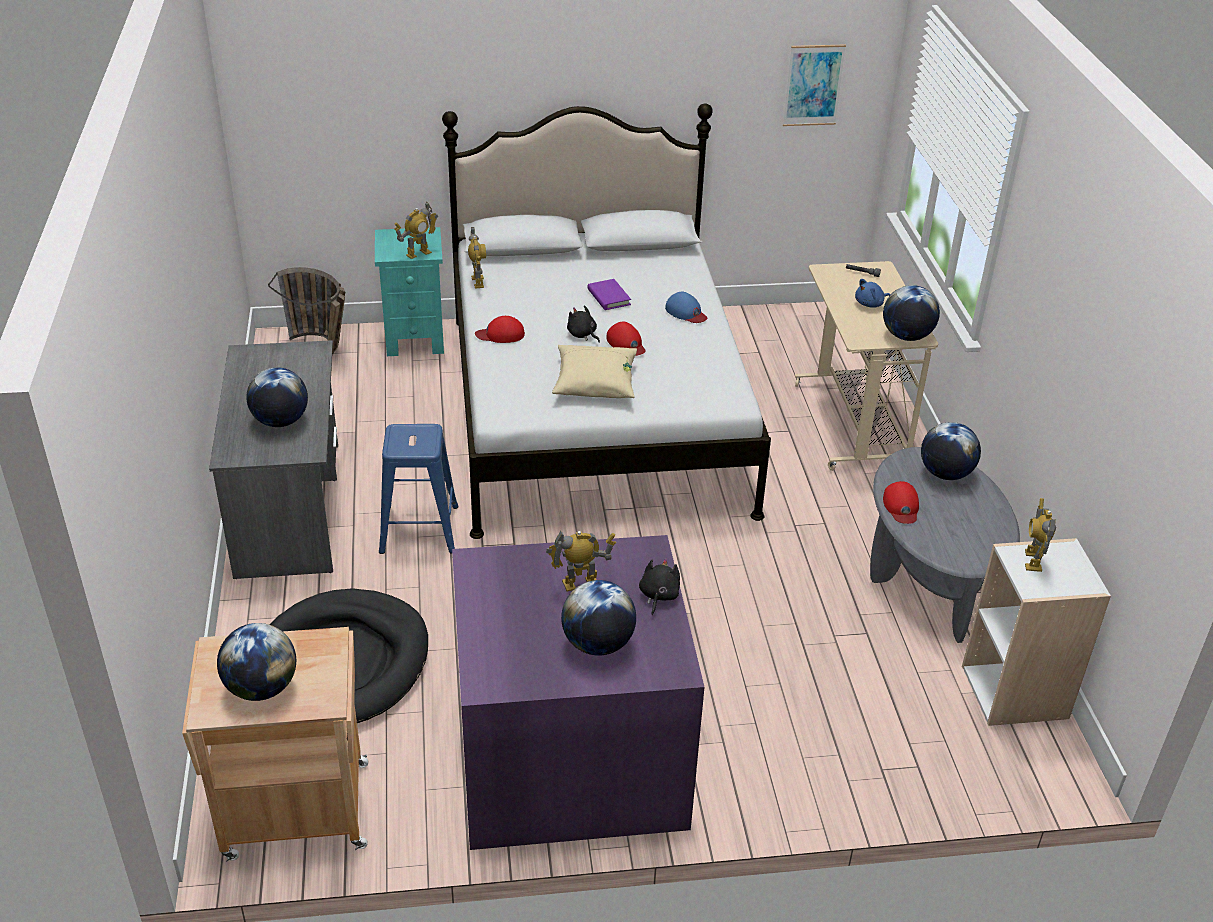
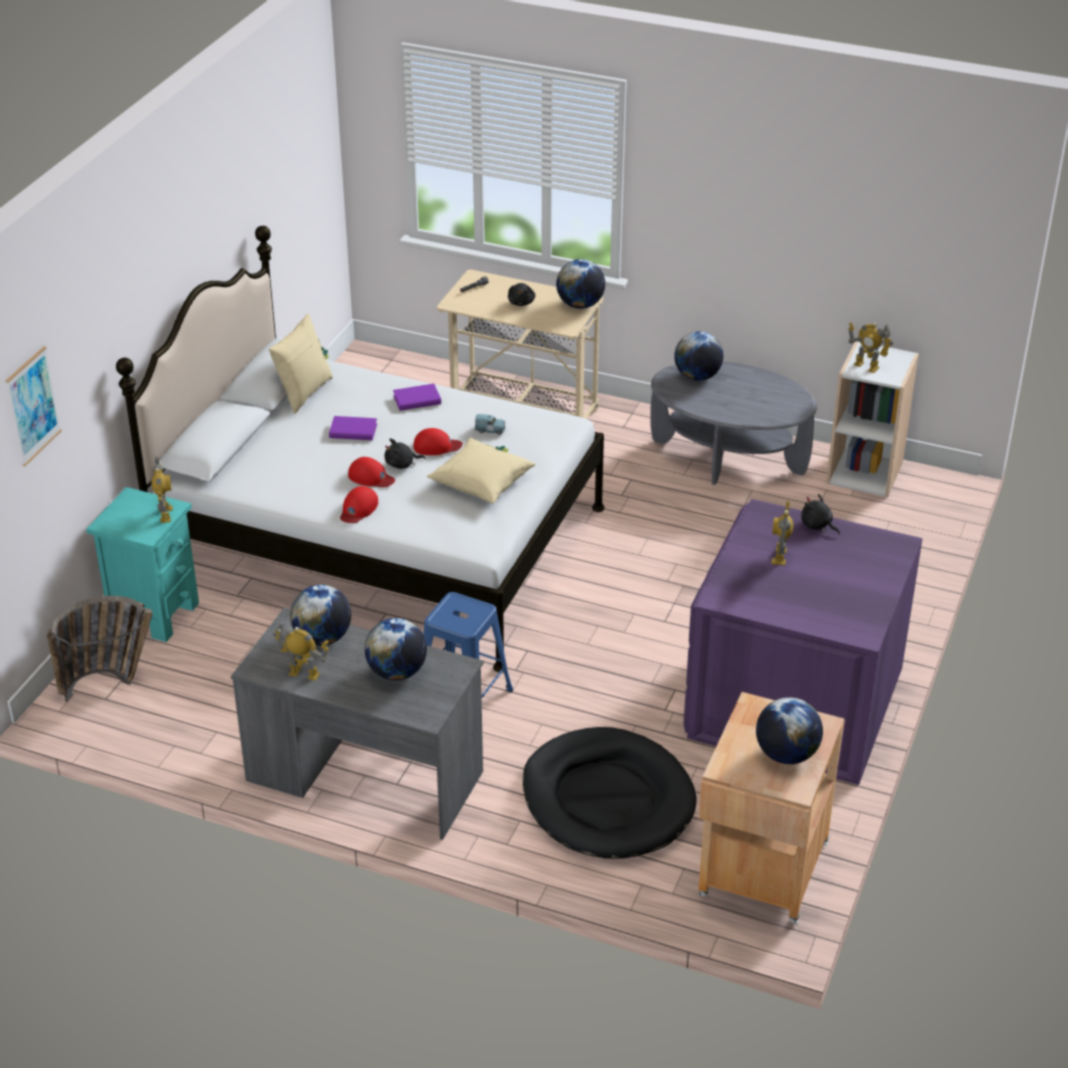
camera: 60 degrees left, 0 degrees up
(478, 282) = (252, 495): toy robot -> toy robot (304, 674)
(598, 644) = (852, 569): globe -> globe (323, 638)
(640, 258) = (304, 393): none -> beige pillow
(679, 363) = (490, 430): none -> blue toy car
(686, 312) = (417, 400): blue cap -> purple book
(813, 85) = (303, 164): picture -> picture (33, 406)
(870, 304) = (521, 302): blue plush toy -> black plush toy
(901, 506) = (719, 410): red cap -> red cap (371, 477)

